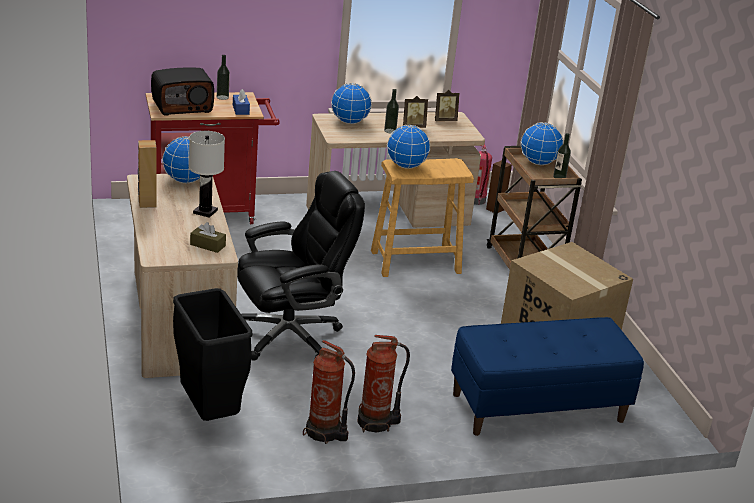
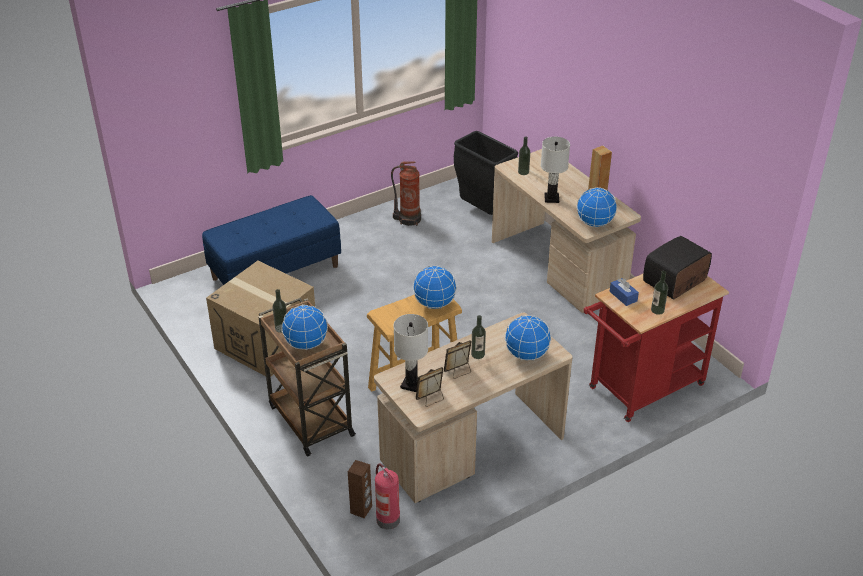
camera: 165 degrees right, 10 degrees up
(207, 245) = (523, 172): brown tissue box -> bottle
(291, 335) = (473, 279): black office chair -> none
(376, 423) = (380, 233): fire extinguisher -> none
(455, 129) = (412, 384): none -> white table lamp

